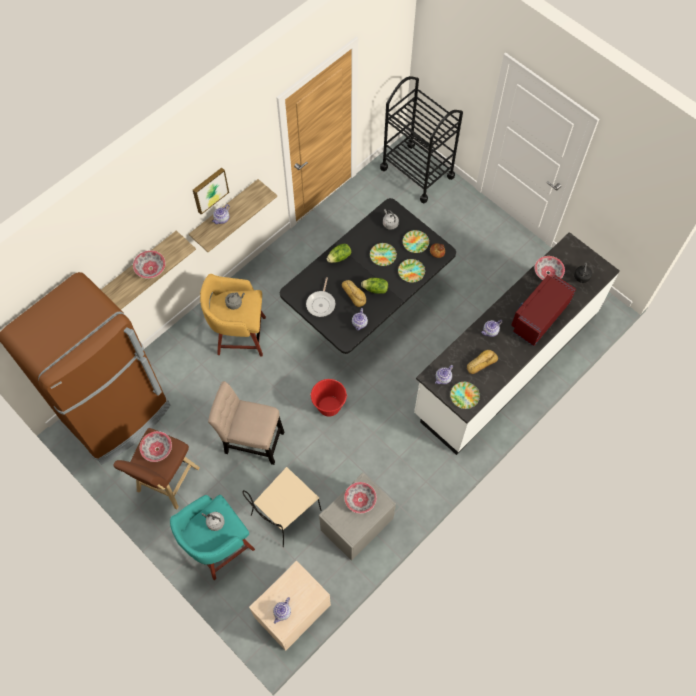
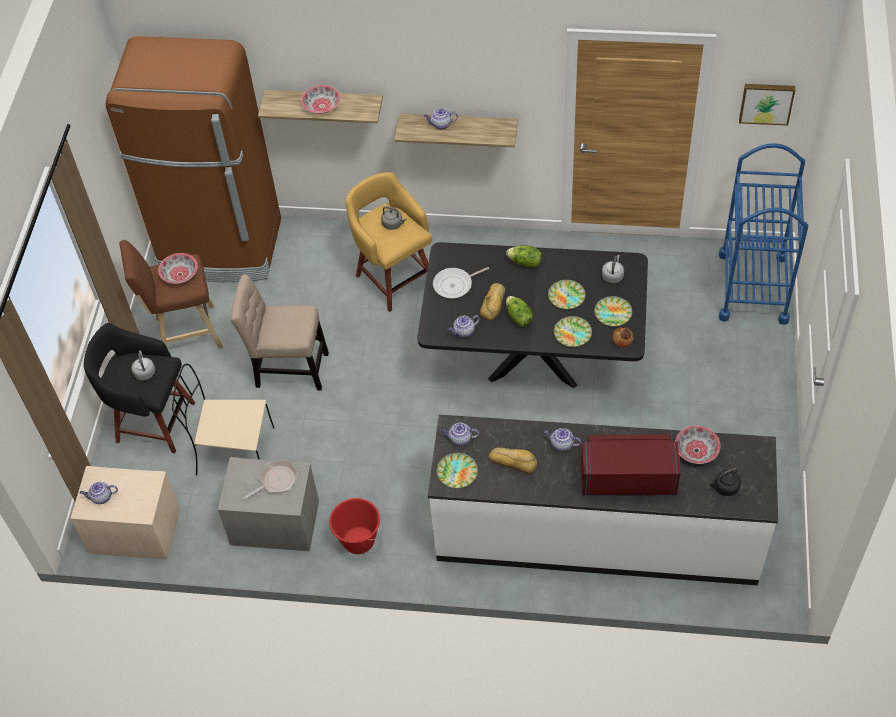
camera: 55 degrees right, 10 degrees down
(209, 189) = (440, 78): picture -> picture (766, 102)
(218, 546) = (153, 421): turquoise stool -> black stool
(251, 441) = (288, 368): beige chair -> beige chair turned 60 degrees counterclockwise
(329, 406) = (386, 406): red bucket -> red bucket (358, 540)
(360, 500) = (276, 481): bowl -> frying pan
(417, 172) = (753, 287): black cart -> blue cart

